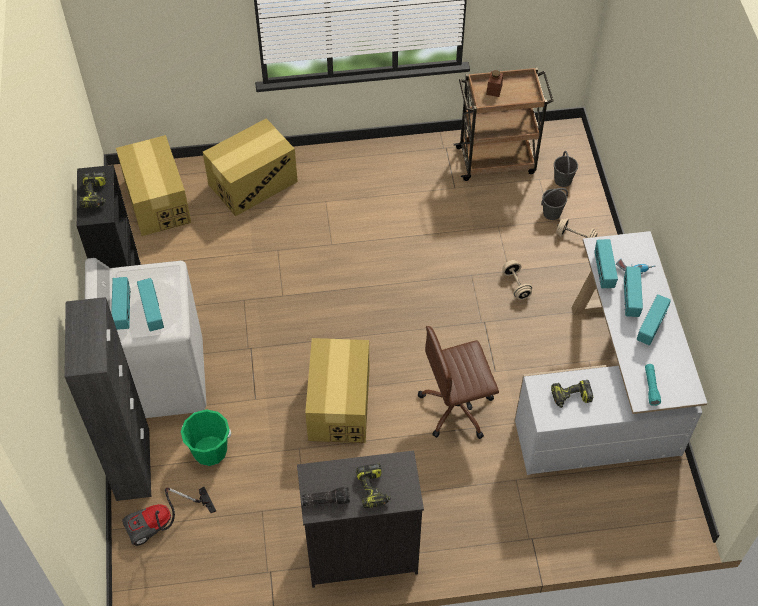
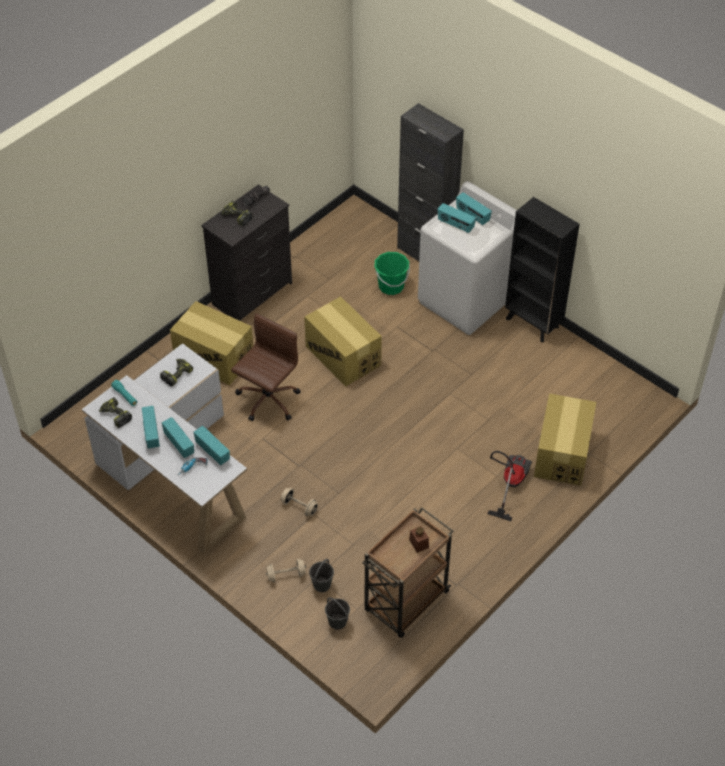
camera: 140 degrees right, 5 degrees down
(95, 195) = (546, 216): power drill -> power drill (115, 415)
(157, 201) = (607, 396): cardboard box -> cardboard box (214, 357)
(163, 524) = (375, 241): vacuum cleaner -> vacuum cleaner (509, 484)

